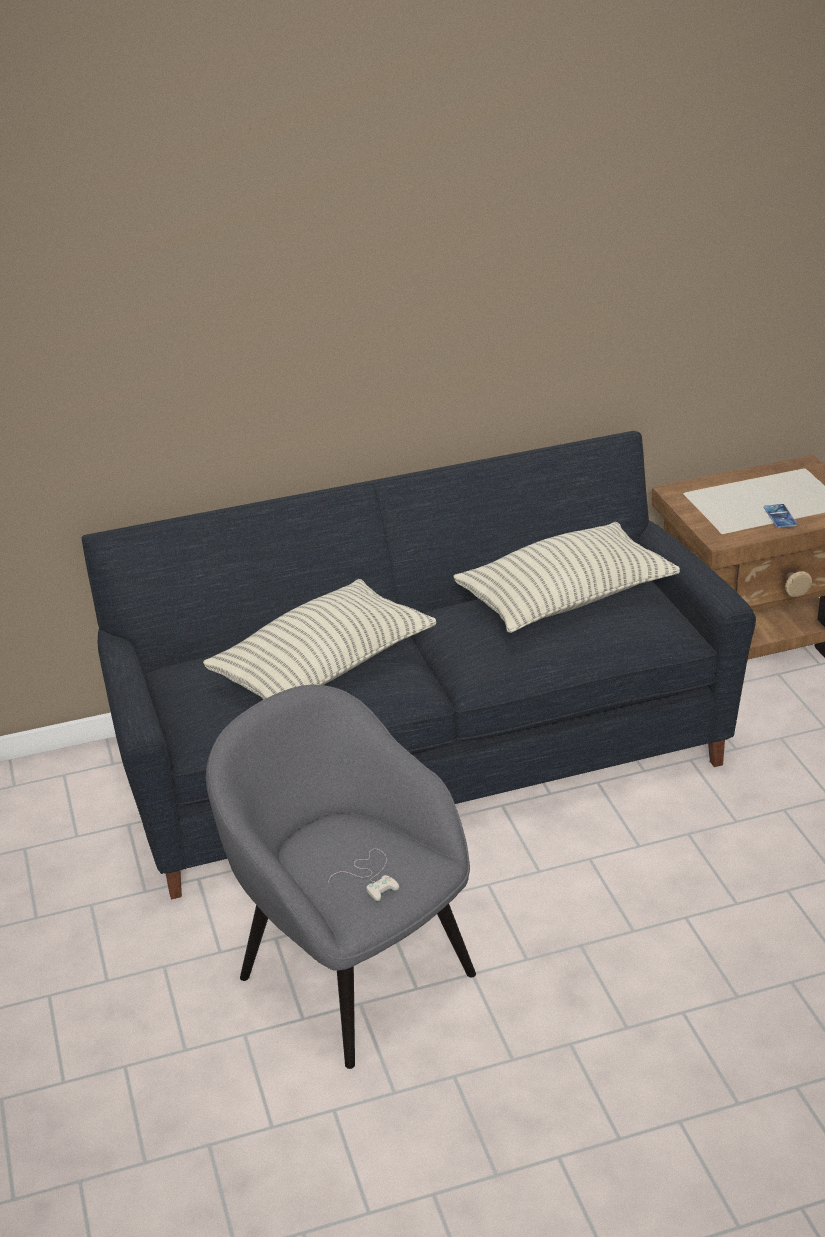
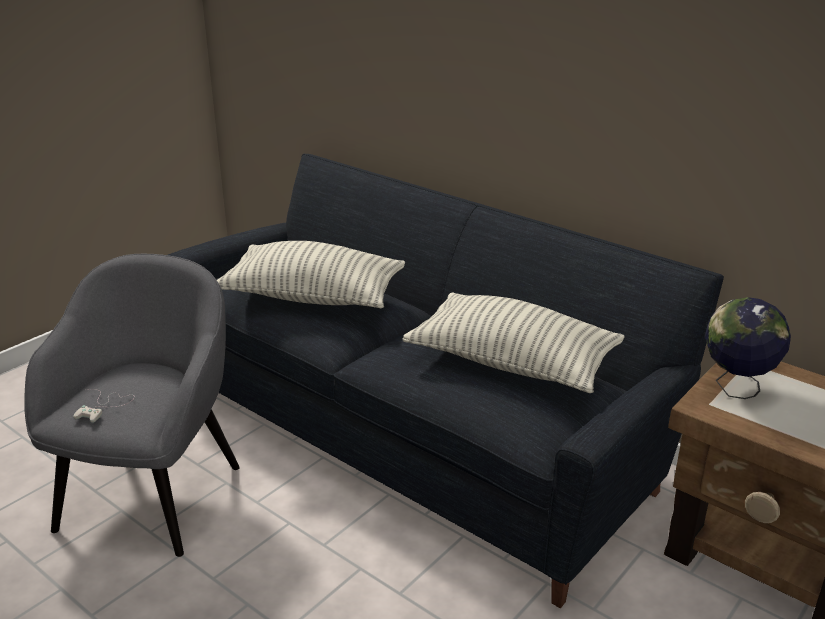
camera: 55 degrees right, 5 degrees down
(713, 513) = (736, 388): none -> globe
(780, 516) = (789, 428): phone -> none

